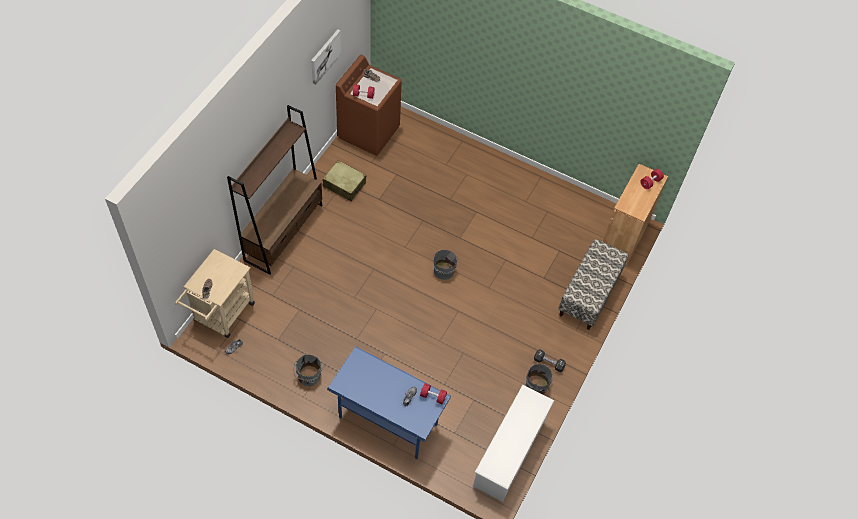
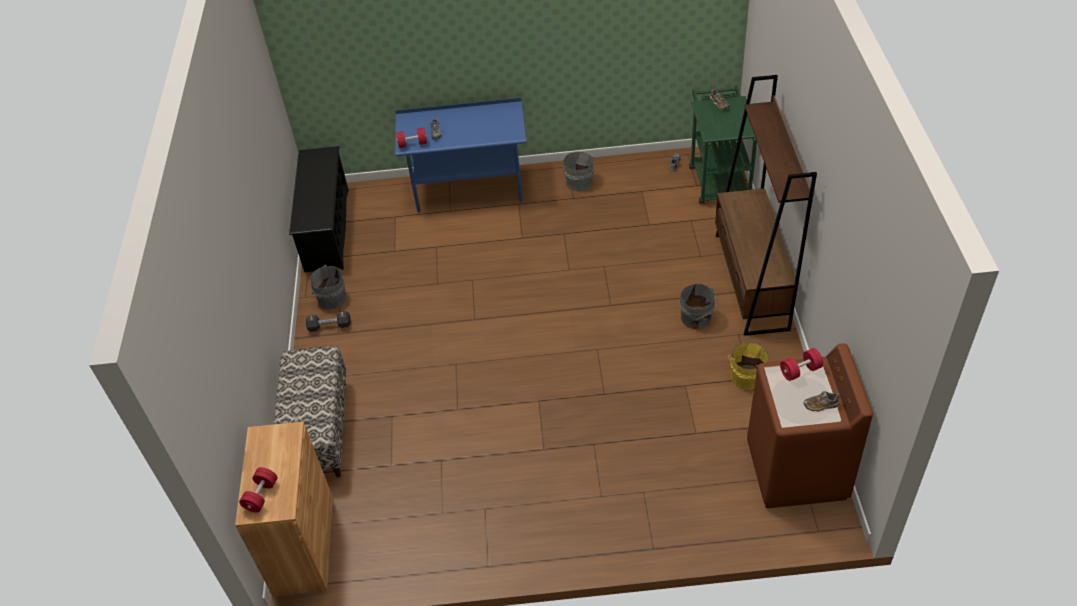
camera: 155 degrees right, 10 degrees down
(221, 316) = (718, 178): beige cart -> green cart
(325, 56) = (859, 265): picture -> none
(344, 184) = (746, 376): beige suitcase -> yellow bucket
(444, 270) = (526, 351): grey bucket -> grey bucket (696, 318)
(509, 453) = (327, 229): white shoe rack -> black shoe rack

